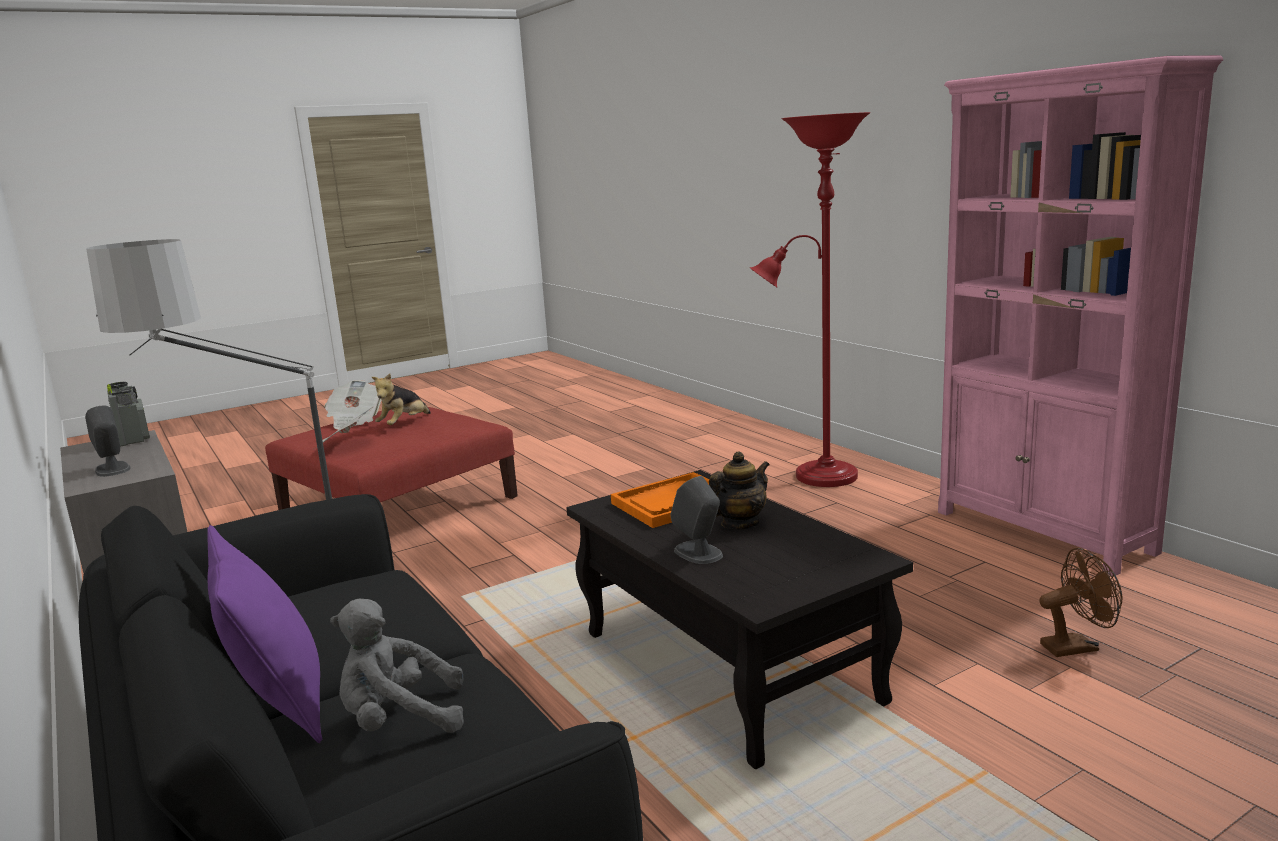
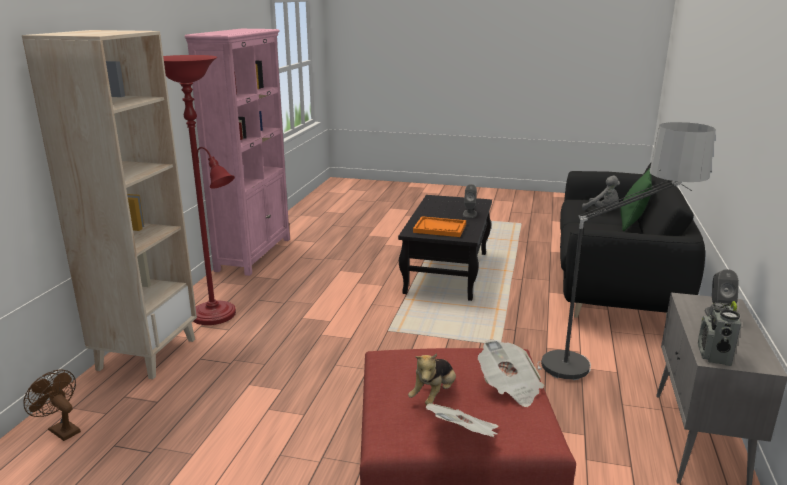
camera: 135 degrees left, 5 degrees up
(279, 704) = (632, 223): purple pillow -> green pillow
(404, 424) = (434, 395): plush toy -> plush toy turned 135 degrees clockwise
(739, 523) = (438, 215): teapot -> none
(775, 444) = (147, 353): none -> beige bookcase
(1076, 646) = (353, 236): brown fan -> brown fan (61, 429)

